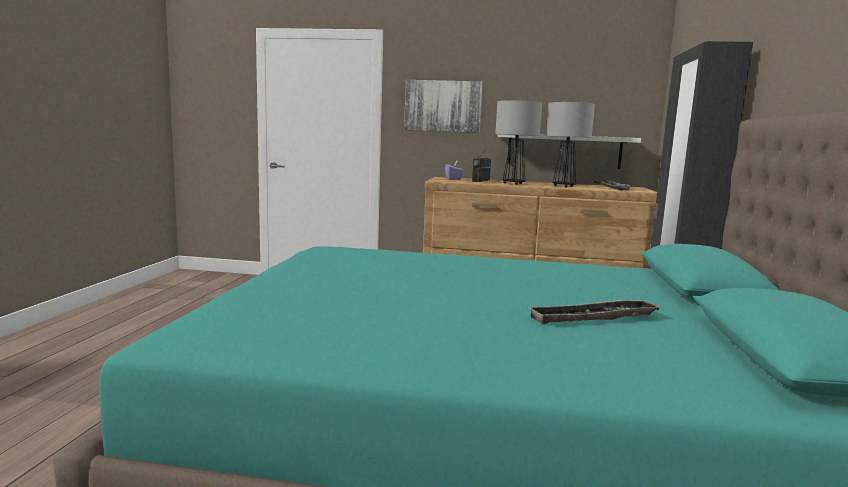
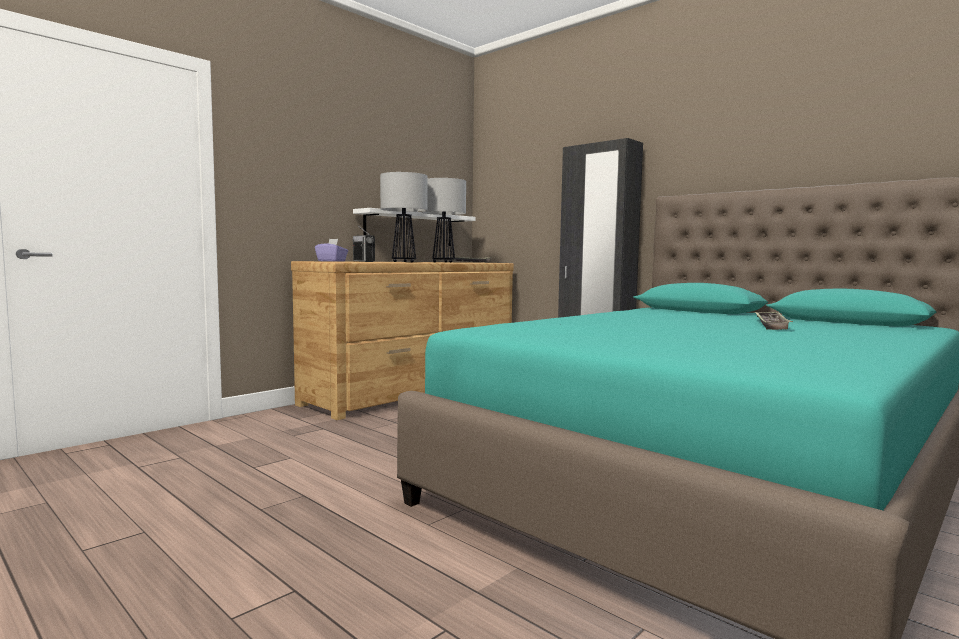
camera: 55 degrees left, 5 degrees down
(443, 106) = (293, 174): picture -> none

